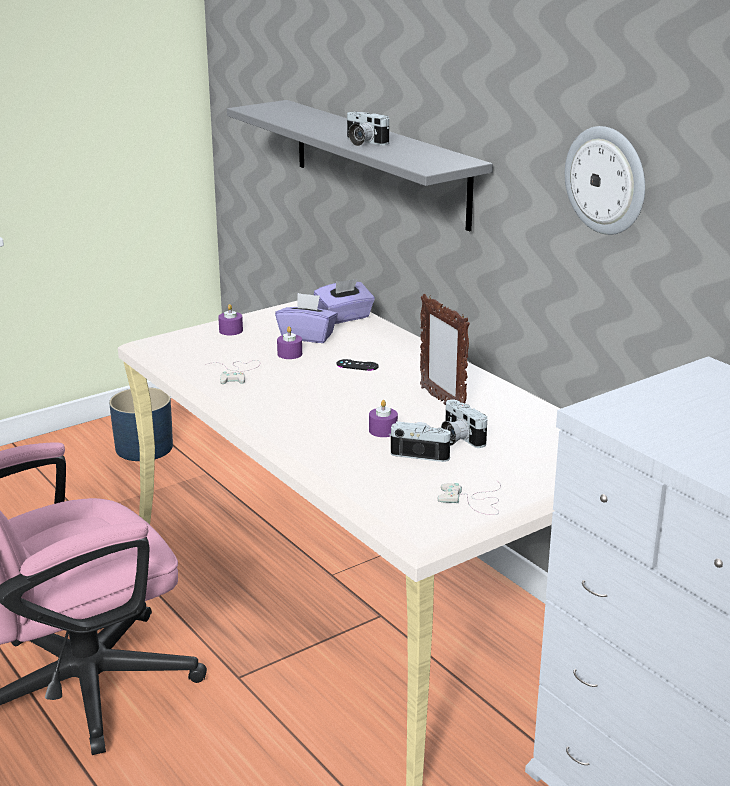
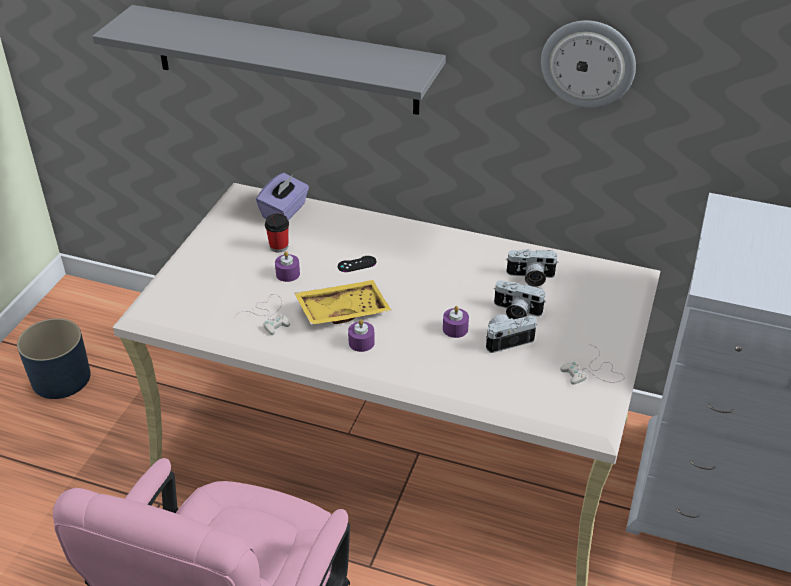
camera: 35 degrees left, 15 degrees up
(231, 330) = (204, 266): purple candle -> purple candle (361, 342)
(301, 388) = (342, 310): none -> yellow tray
(307, 336) = (279, 246): purple tissue box -> cup
(363, 142) = (301, 56): camera -> camera (530, 277)
(442, 402) = (463, 278): picture frame -> none

